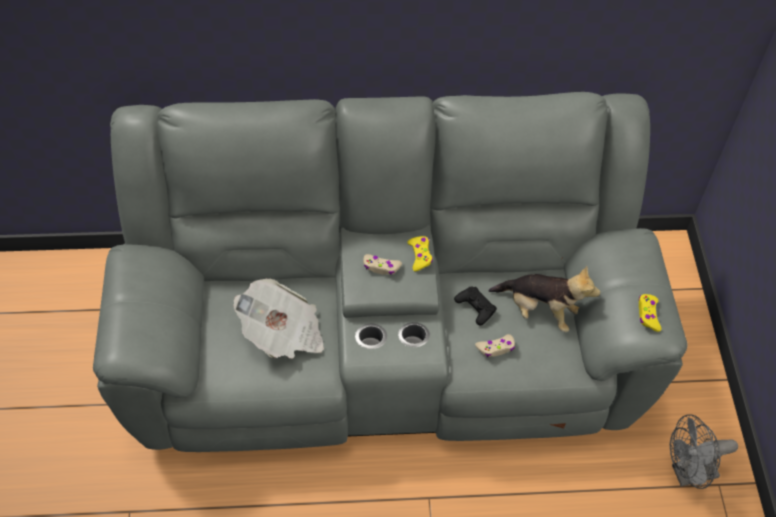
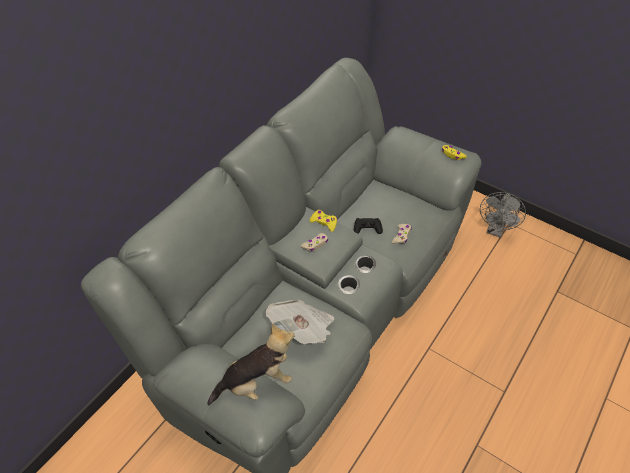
camera: 50 degrees left, 5 degrees down
(540, 310) = (392, 204): plush toy -> plush toy (256, 382)

